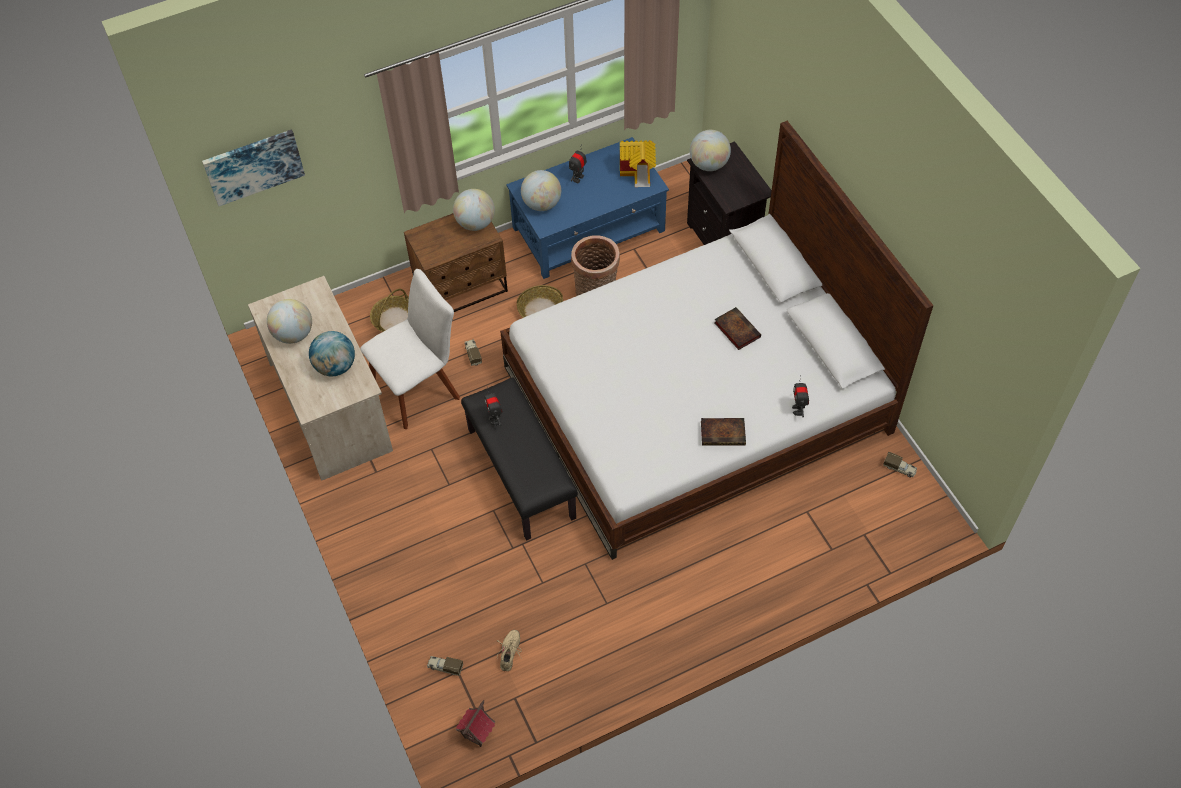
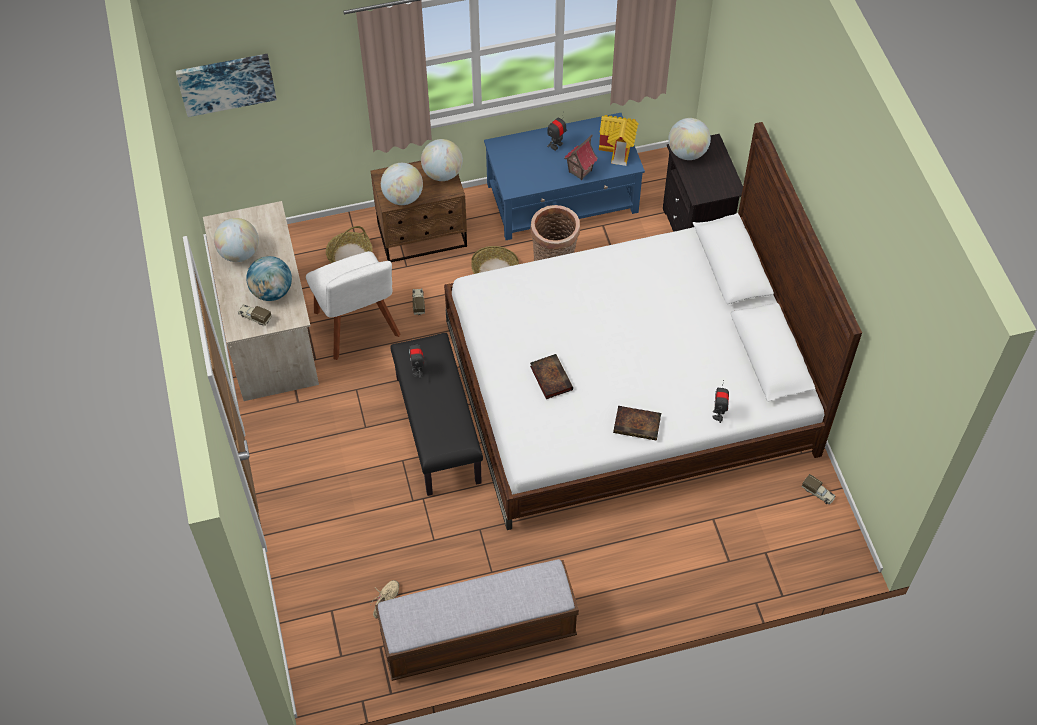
camera: 10 degrees right, 0 degrees up
(418, 388) = (358, 327): white chair -> white chair turned 90 degrees clockwise
(445, 667) = (320, 604): toy truck -> toy truck (254, 317)
(477, 734) = (336, 674): toy house -> toy house (580, 171)
(542, 204) = (514, 165): globe -> globe (403, 197)
(608, 668) = (478, 635): none -> bench
(736, 329) = (676, 323): book -> book (550, 377)

